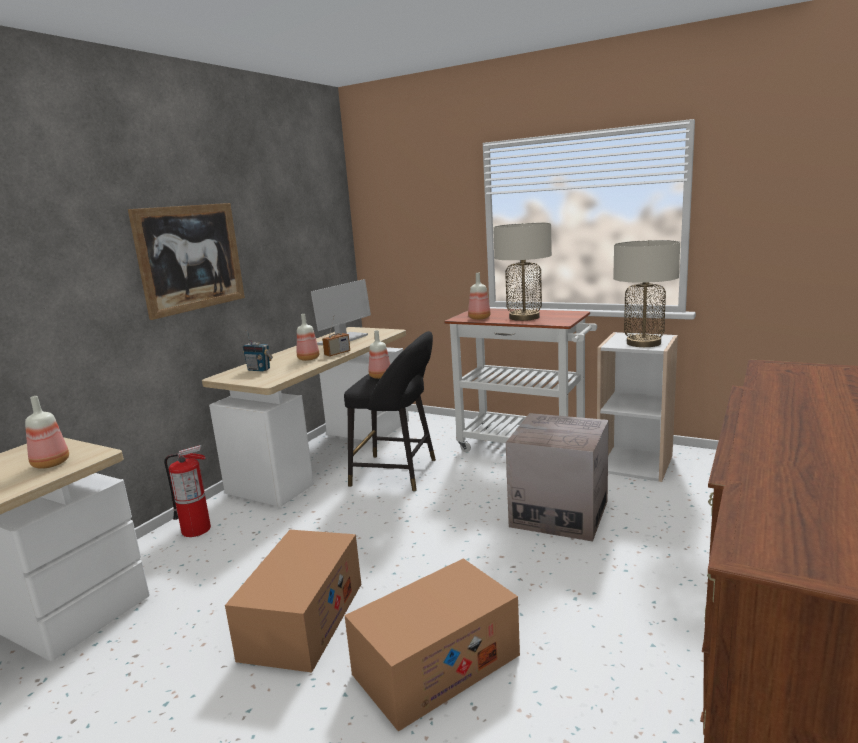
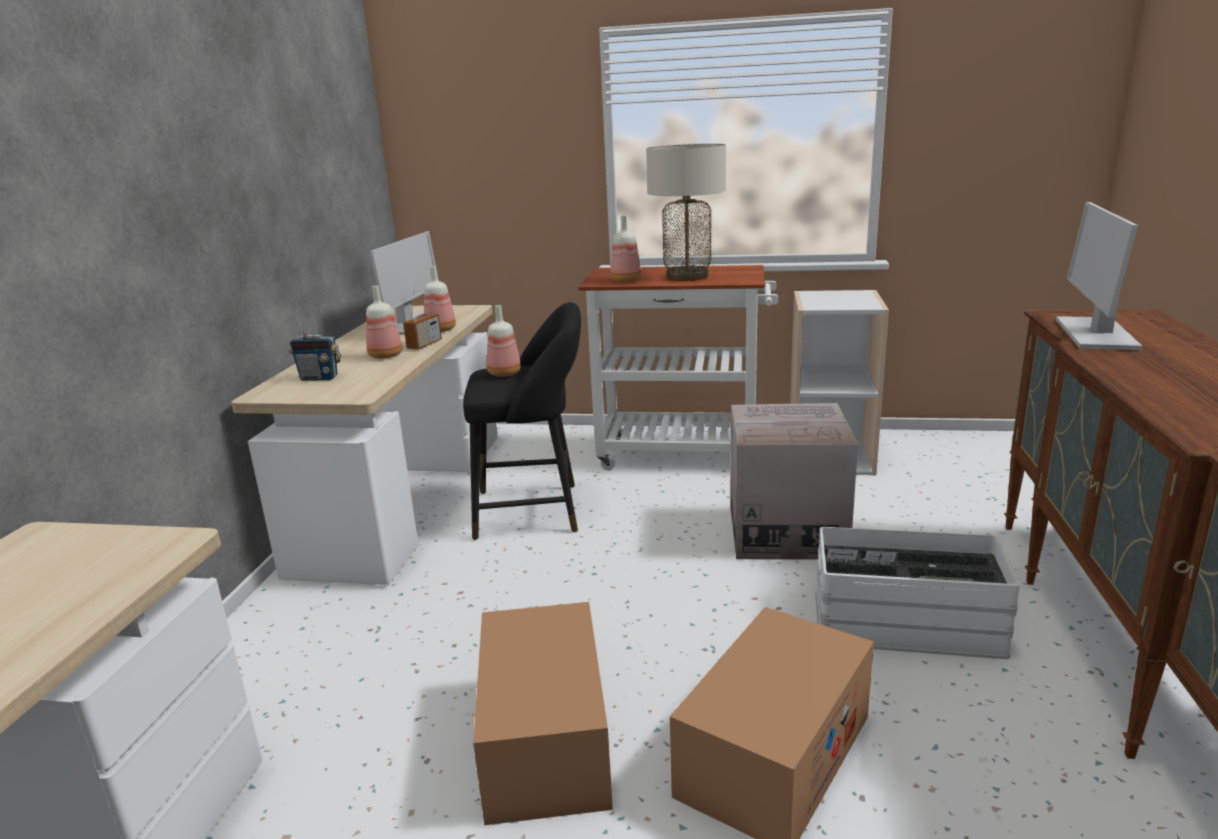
camera: 20 degrees left, 5 degrees up
(51, 464) = (98, 570): bottle -> bottle (441, 330)
(190, 258) = (195, 197): picture -> none
(196, 529) = (268, 643): fire extinguisher -> none
(600, 595) = (906, 623): none -> white storage box
(643, 343) = (849, 302): table lamp -> none
(778, 382) = (1094, 334): none -> monitor

